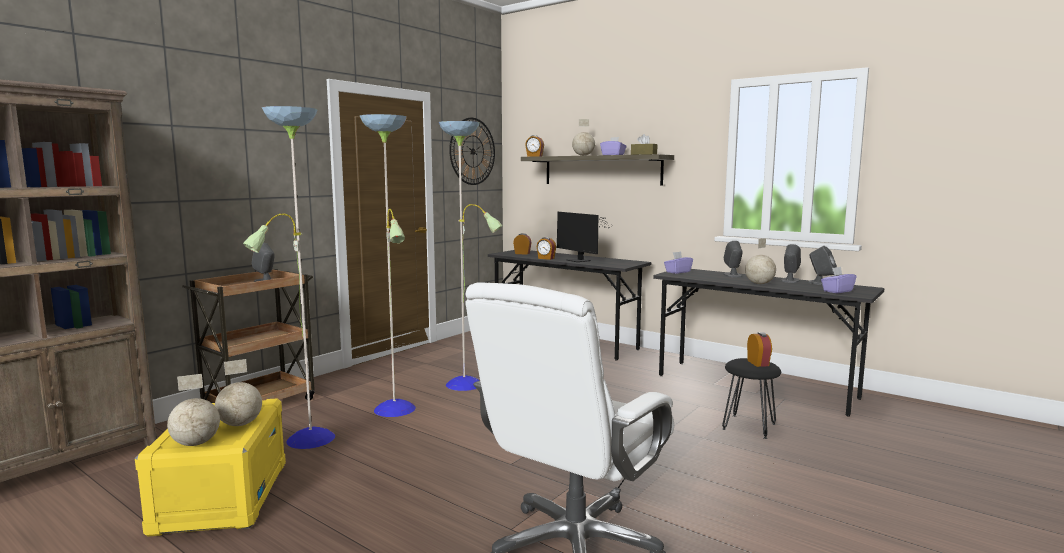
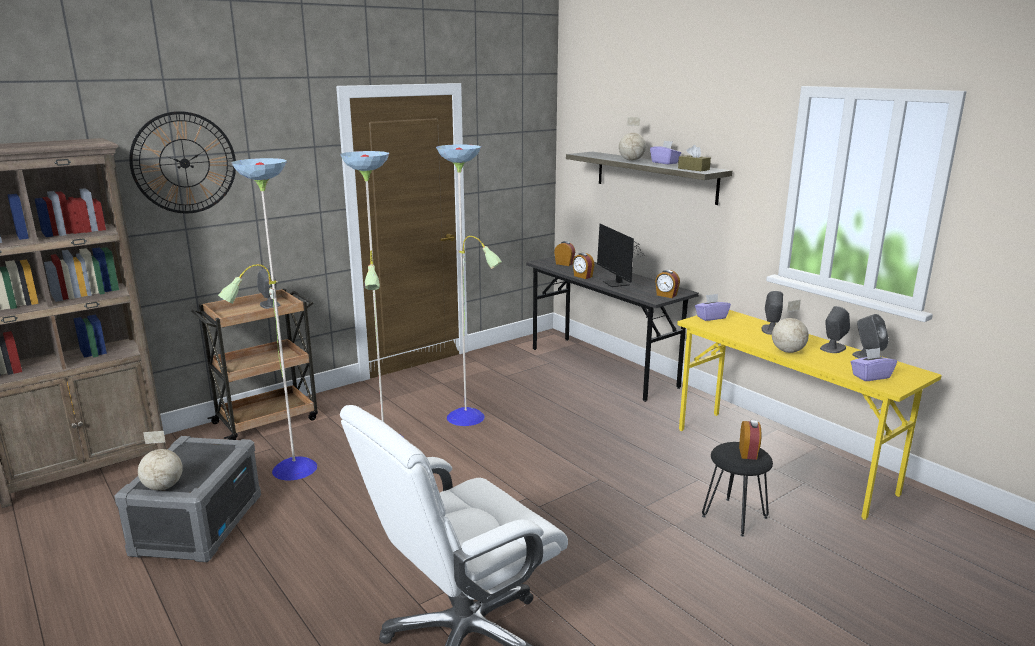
camera: 15 degrees right, 10 degrees up
(221, 497) = (198, 524): yellow storage box -> grey storage box
(241, 424) = (207, 468): globe -> none
(472, 151) = (516, 143): wall clock -> wall clock (184, 163)
(534, 156) = (582, 154): alarm clock -> alarm clock (666, 295)
(755, 386) = (782, 460): grey desk -> yellow desk

